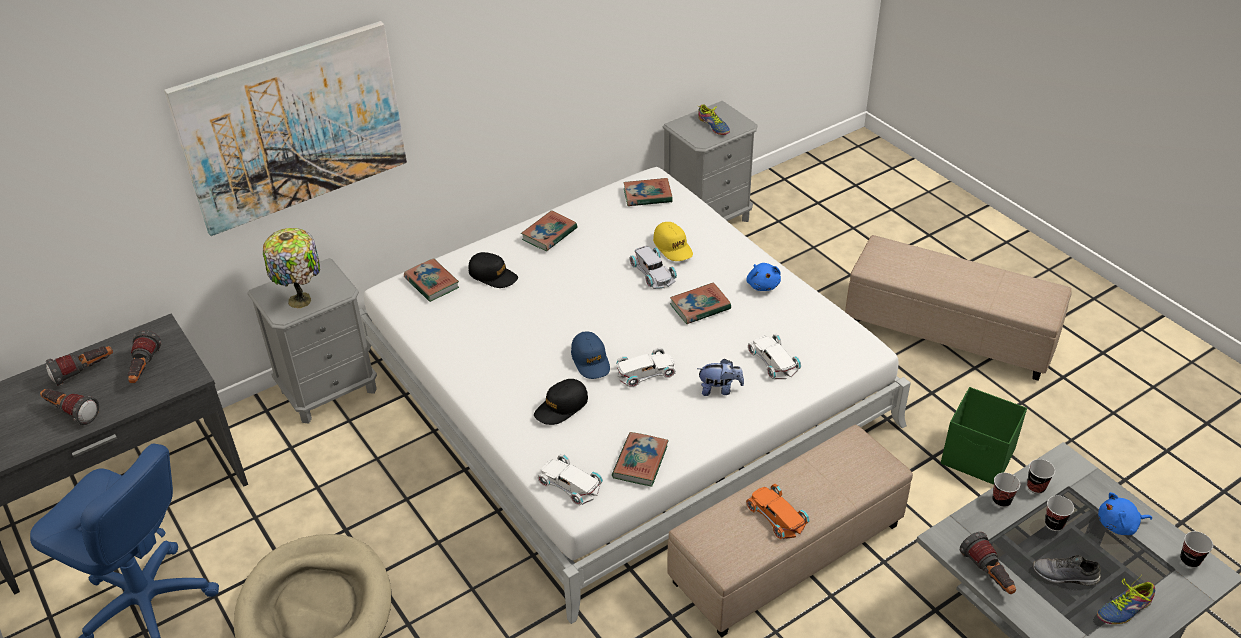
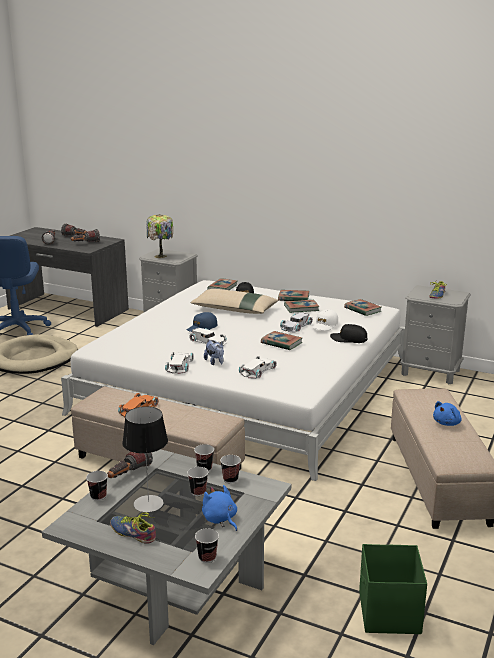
camera: 60 degrees right, 20 degrees down
(293, 127) = (194, 171): picture -> none
(539, 304) = (234, 309): none -> beige pillow
(561, 407) = (159, 330): black cap -> black cap (348, 339)
(570, 483) = (106, 344): white toy car -> white toy car (180, 365)
(640, 462) = (136, 356): book -> book (301, 308)
(673, 247) = (325, 325): yellow cap -> white cap
(763, 285) = (326, 355): blue plush toy -> blue plush toy (447, 423)
(978, 458) = (314, 516): green storage box -> green storage box (389, 614)
(1031, 619) = (98, 496): none -> cup
(1064, 576) = (148, 503): grey shoe -> table lamp

